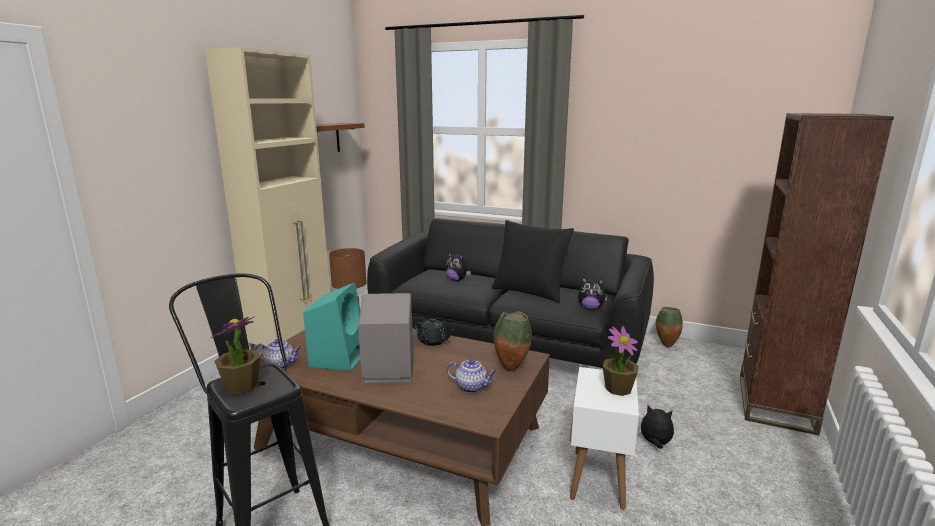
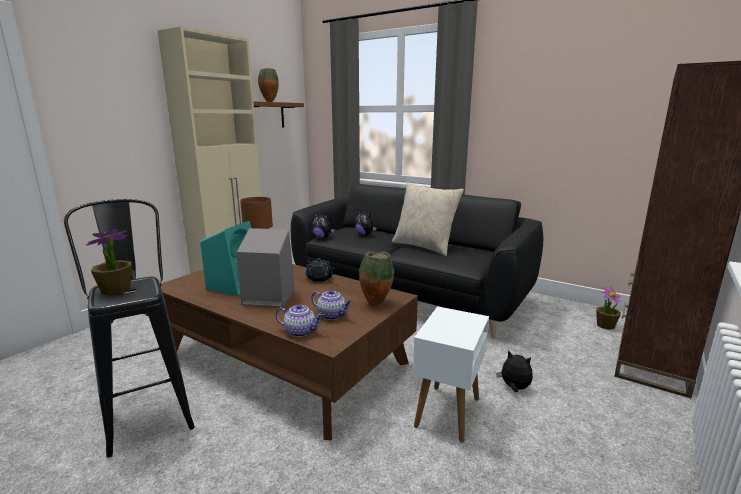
camera: 10 degrees right, 0 degrees up
(280, 365) = (185, 287): teapot -> teapot (301, 331)
(530, 292) = (424, 246): black pillow -> beige pillow
(590, 308) = (474, 262): plush toy -> plush toy (322, 237)
(618, 388) = (464, 326): potted plant -> potted plant (605, 325)
(666, 345) = (555, 305): vase -> vase (269, 102)

